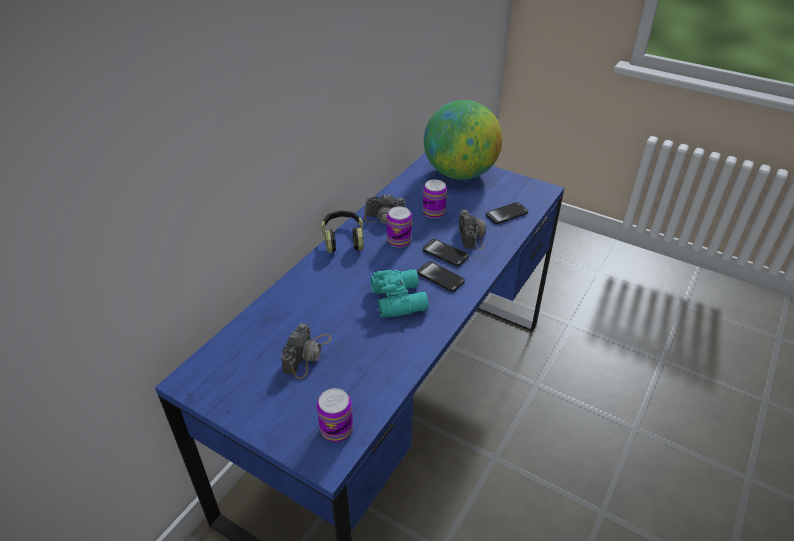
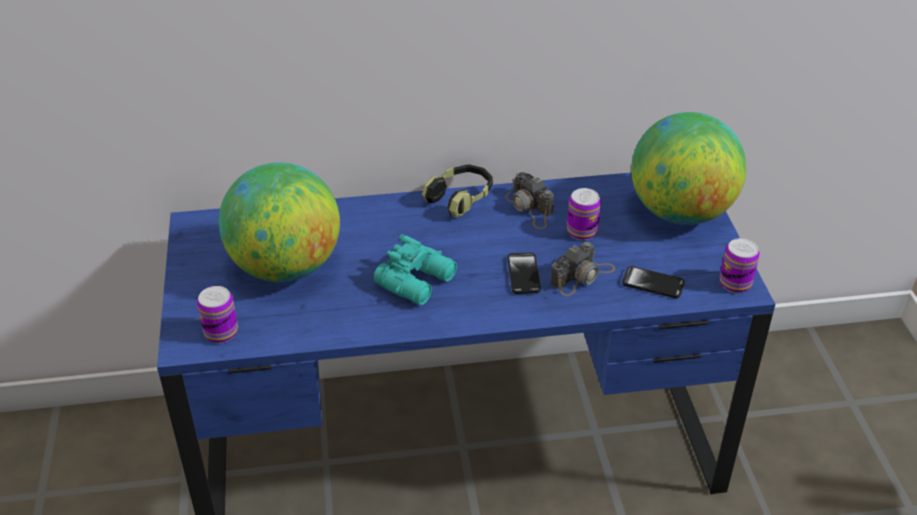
camera: 50 degrees right, 0 degrees up
(307, 354) = (286, 267): camera -> globe
(399, 240) = (503, 234): can -> can (735, 283)
(440, 277) = (482, 290): phone -> none

